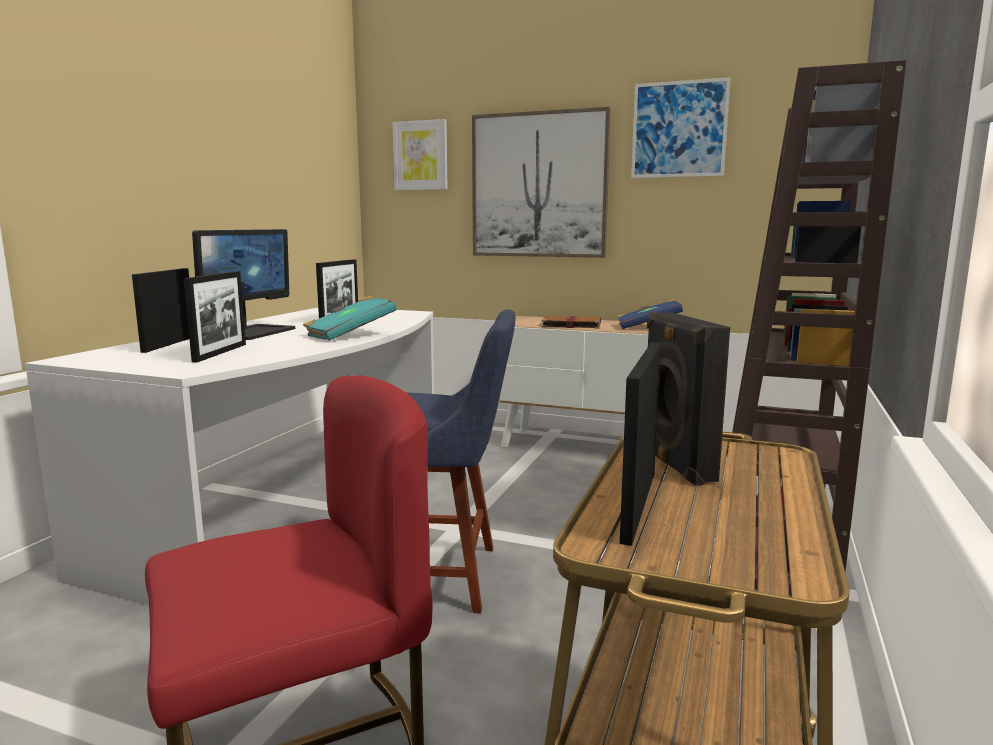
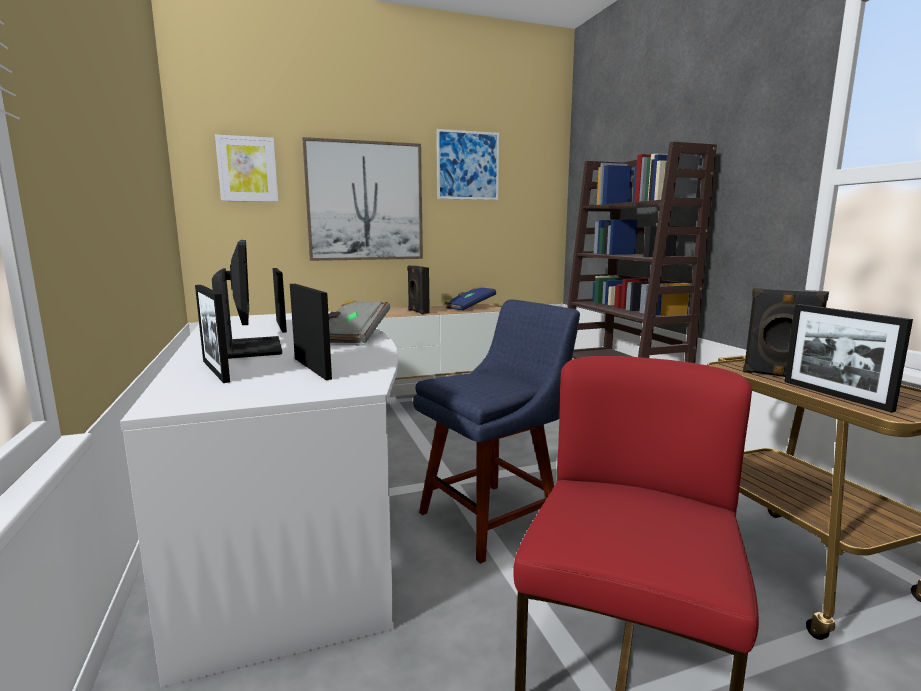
camera: 40 degrees left, 0 degrees up
(350, 335) = (354, 337): turquoise book -> grey book
(570, 325) = (417, 312): brown book -> black speaker

